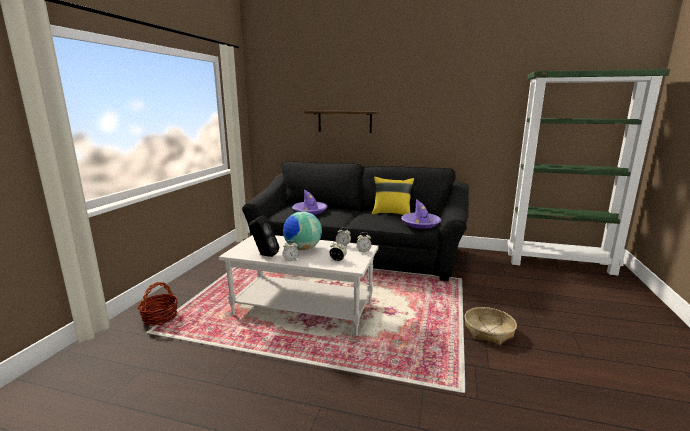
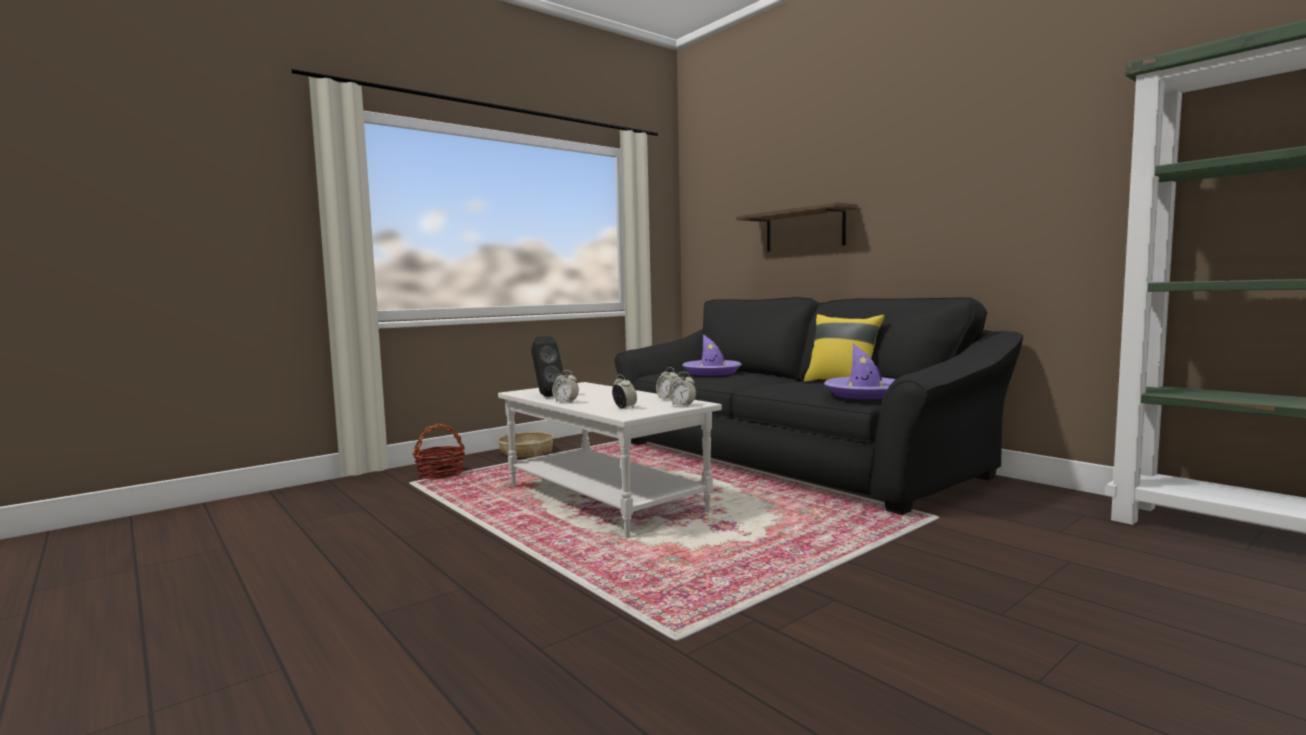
camera: 35 degrees right, 10 degrees down
(302, 248) = (606, 396): globe -> none
(489, 331) = (867, 590): basket -> basket (526, 452)

